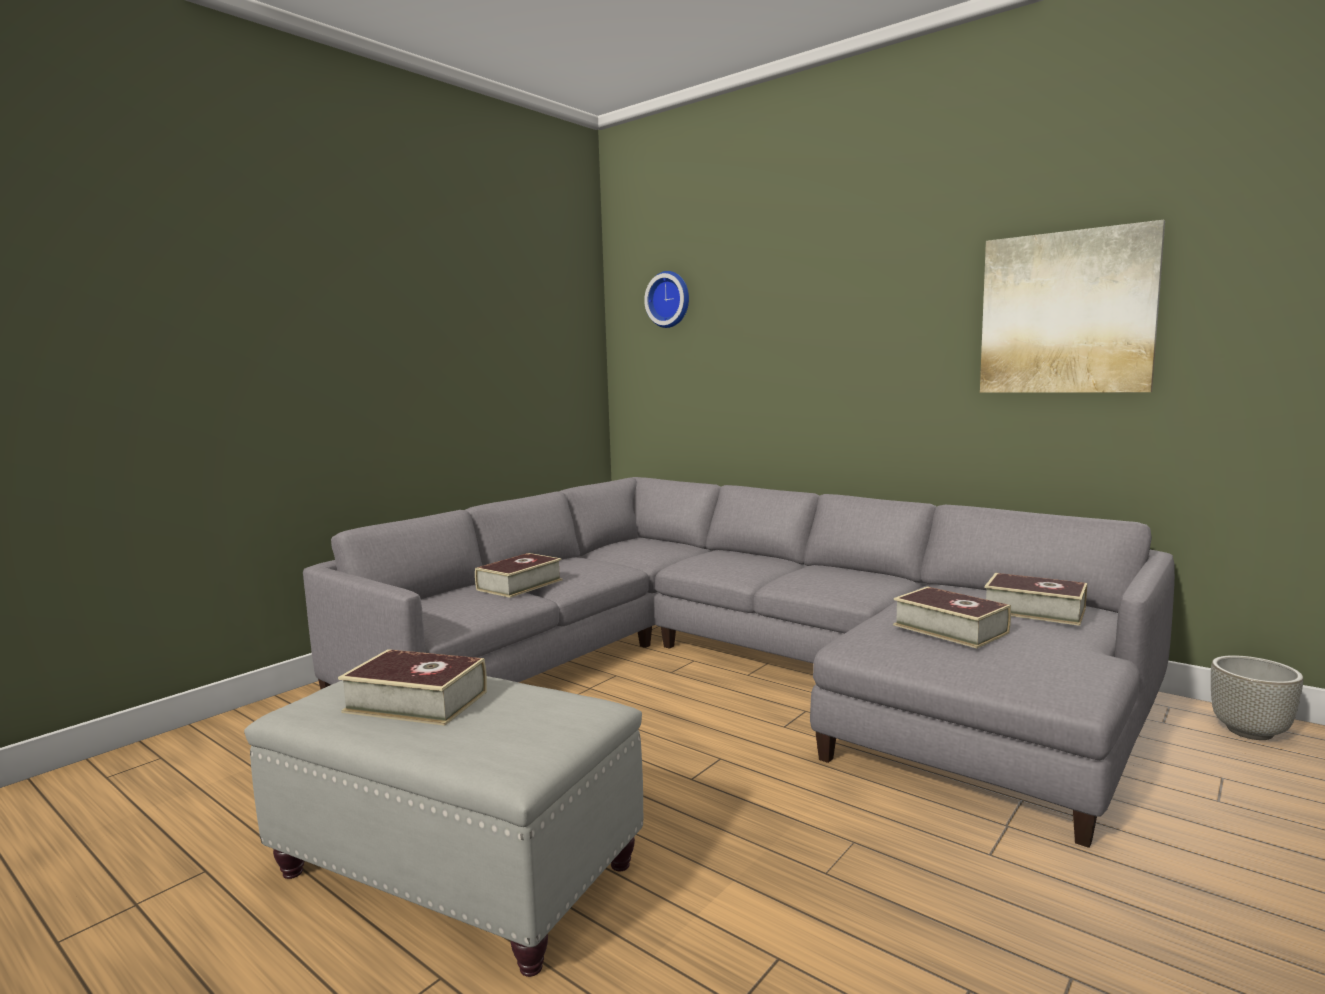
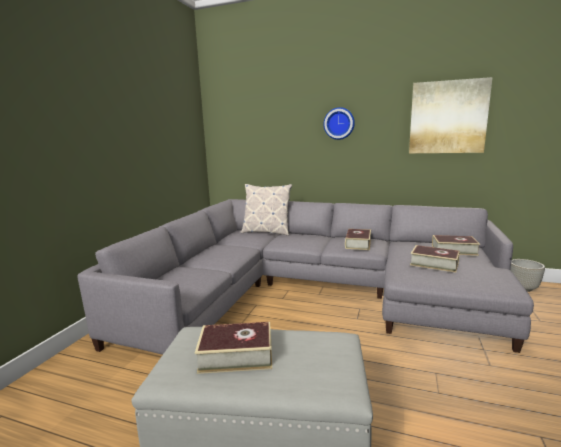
camera: 20 degrees left, 5 degrees up
(519, 585) = (205, 265): book -> book (358, 244)
(670, 299) = (243, 106): wall clock -> wall clock (339, 123)
(687, 544) = (266, 232): none -> pillow

